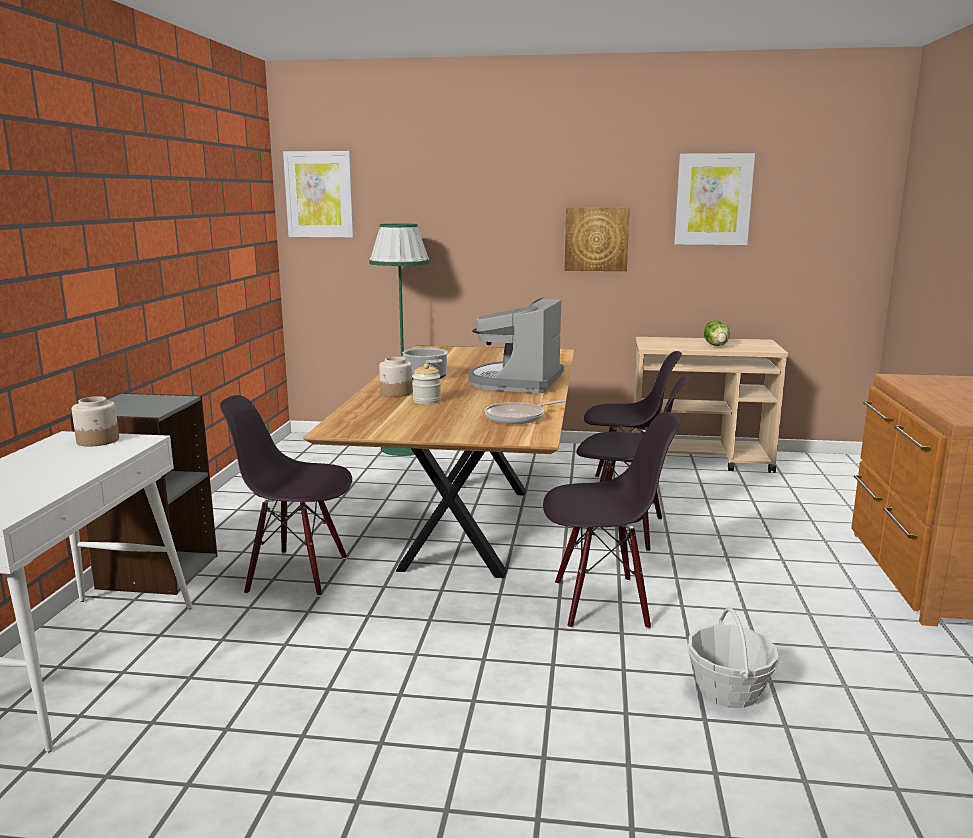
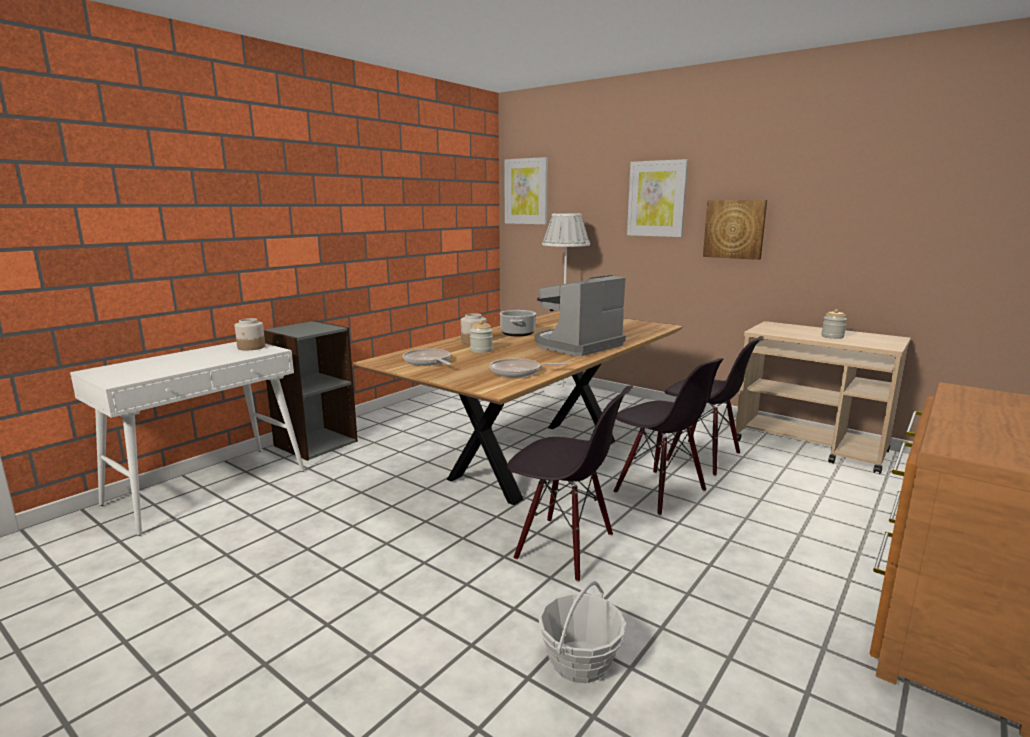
camera: 30 degrees right, 0 degrees up
(298, 574) = (386, 465): black chair -> none
(396, 422) = (428, 362): none -> frying pan
(404, 448) = (562, 391): green floor lamp -> white floor lamp
(713, 199) = (854, 191): picture -> picture (657, 199)
(717, 345) = (832, 336): lettuce -> jar

